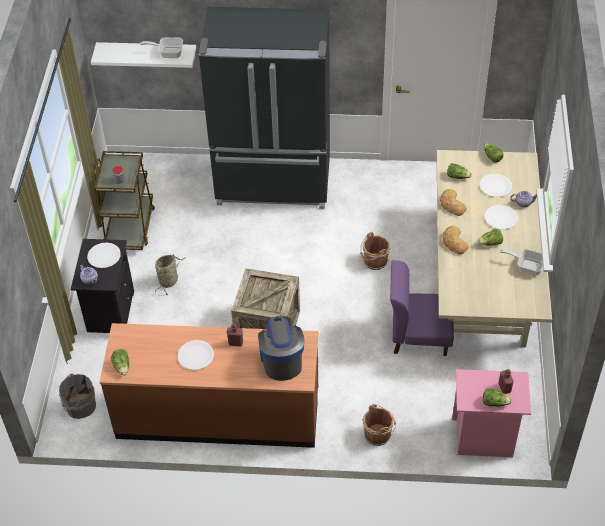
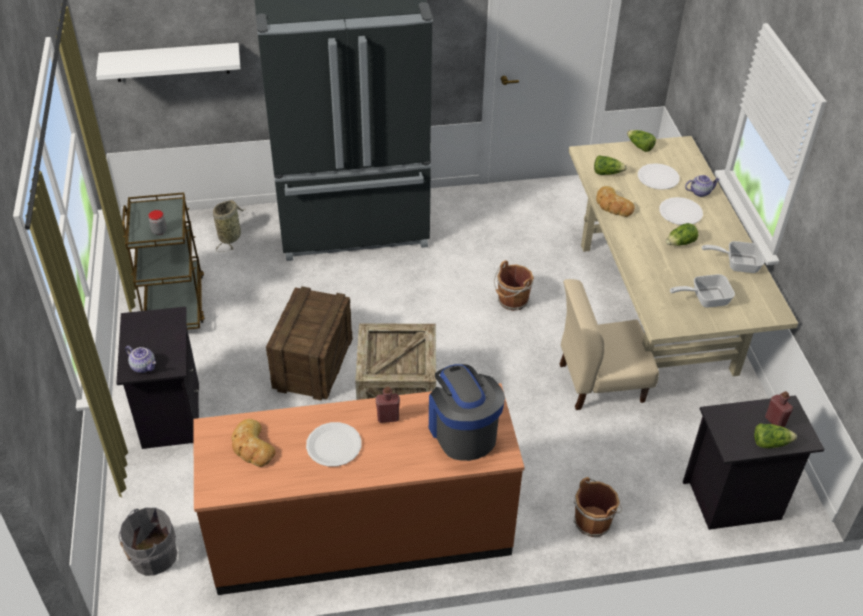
camera: 15 degrees left, 5 degrees down
(104, 256) = (157, 332): white plate -> none
(122, 366) = (225, 479): lettuce -> none
(168, 53) = (202, 55): frying pan -> frying pan (705, 299)
(169, 280) = (245, 362): basket -> basket (230, 236)
(216, 288) = (313, 363): none -> crate
(419, 335) = (600, 382): purple chair -> beige chair
(454, 242) = (634, 248): bread -> bread (252, 447)
(483, 438) = (734, 500): pink nightstand -> black nightstand

